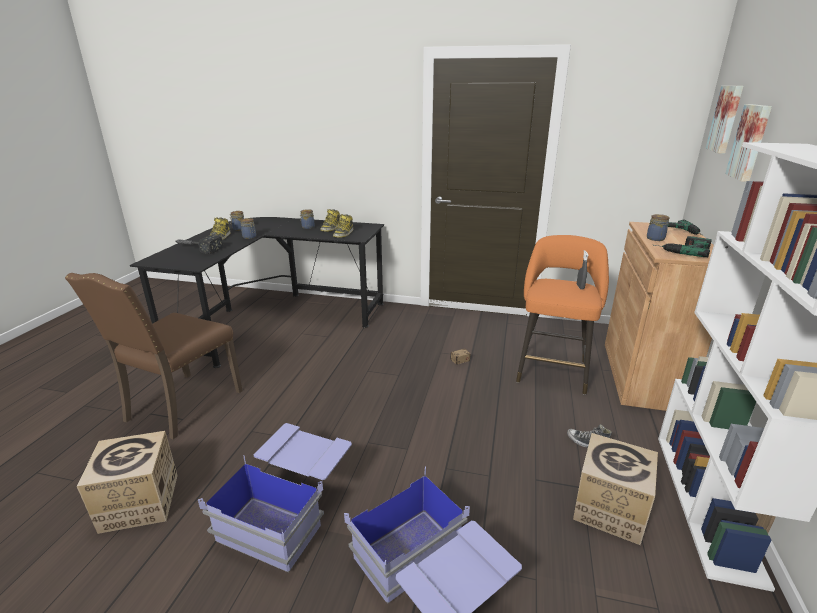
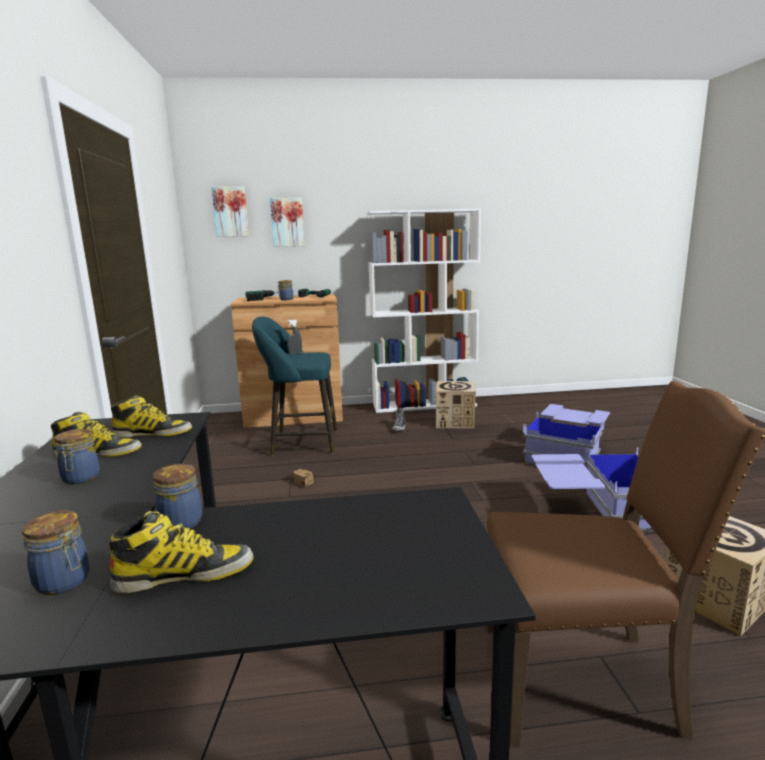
camera: 110 degrees left, 10 degrees down
(196, 249) = (322, 561): hammer -> none
(552, 369) = (300, 443): orange stool -> turquoise stool

